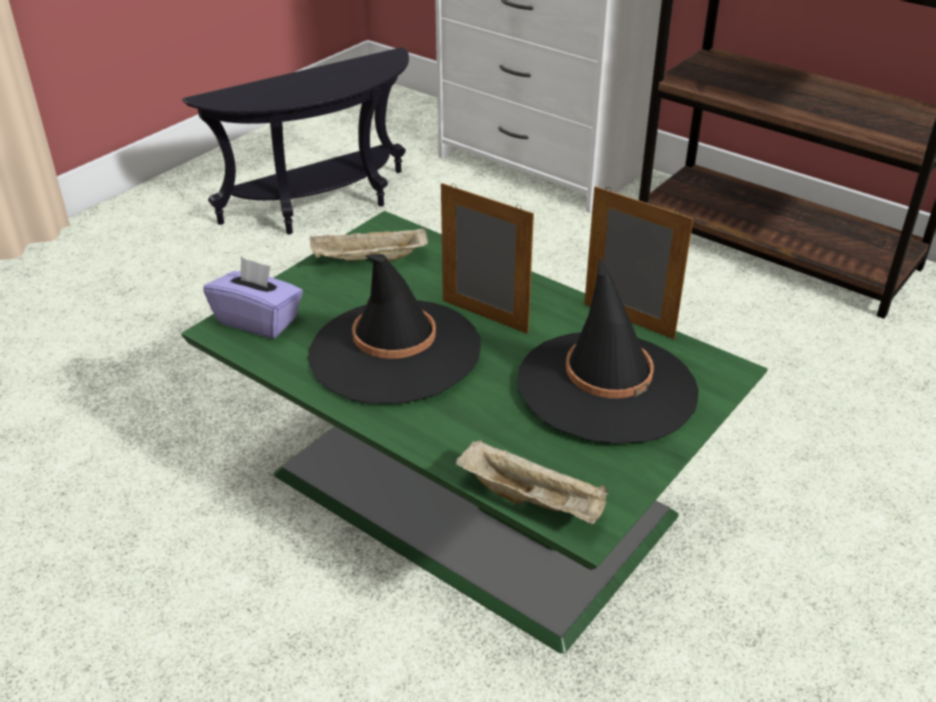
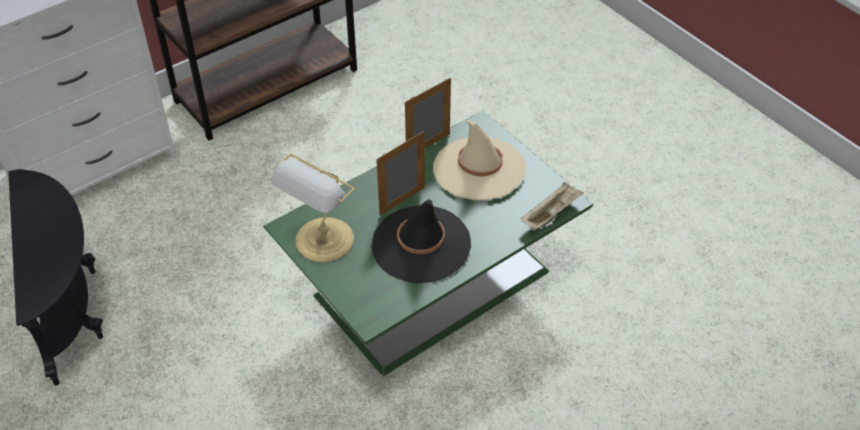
camera: 75 degrees left, 10 degrees up
(258, 320) = (367, 302): purple tissue box -> none
(368, 261) = (322, 242): beige tray -> table lamp
(607, 387) = (479, 169): black hat -> beige hat

